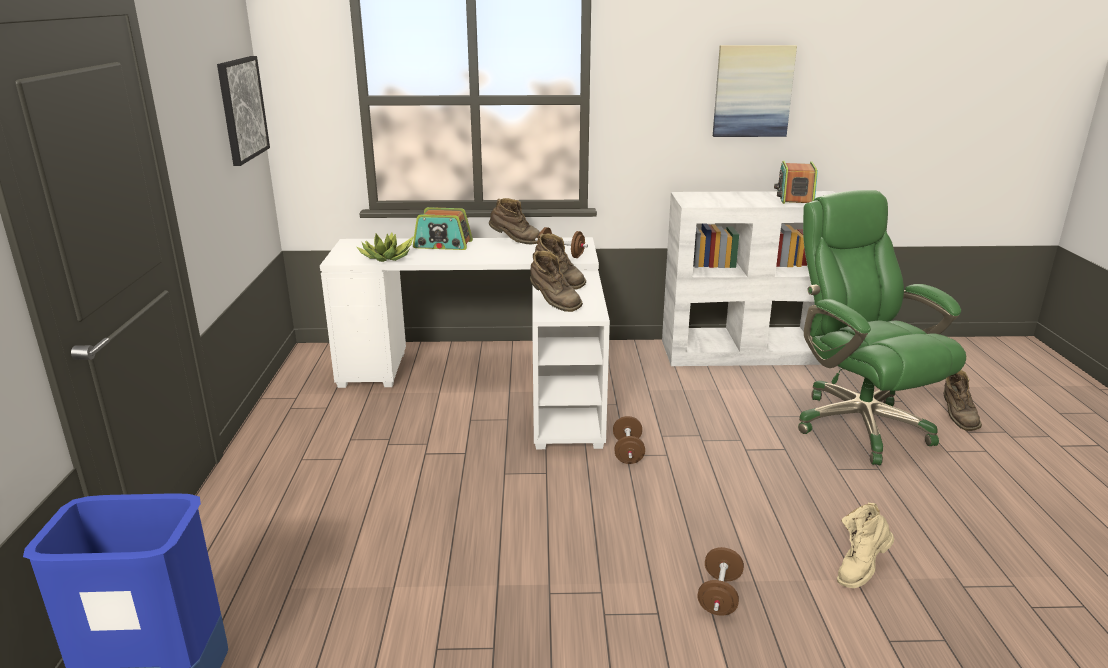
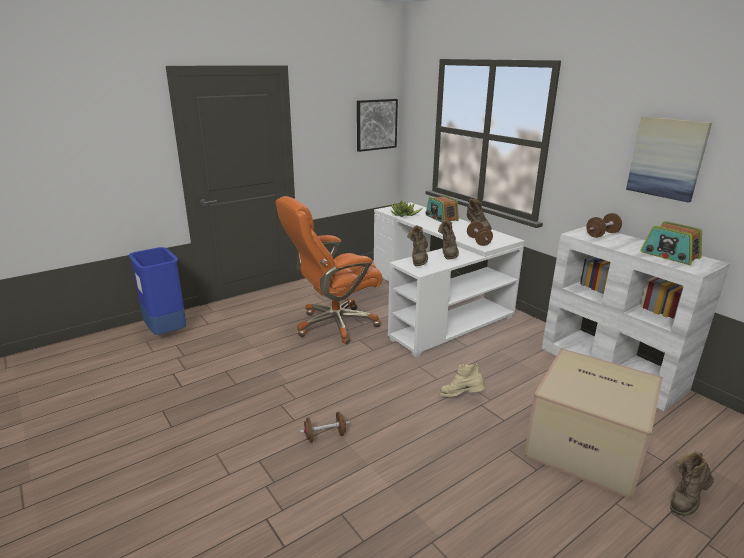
camera: 55 degrees right, 0 degrees up
(434, 480) = (333, 325): none -> orange office chair
(628, 452) = (422, 366): brown dumbbell -> brown dumbbell (602, 234)
(794, 198) = (669, 255): radio -> radio turned 105 degrees counterclockwise
(858, 424) = (588, 445): green office chair -> cardboard box
(860, 569) = (401, 486): beige boot -> beige boot (461, 397)

